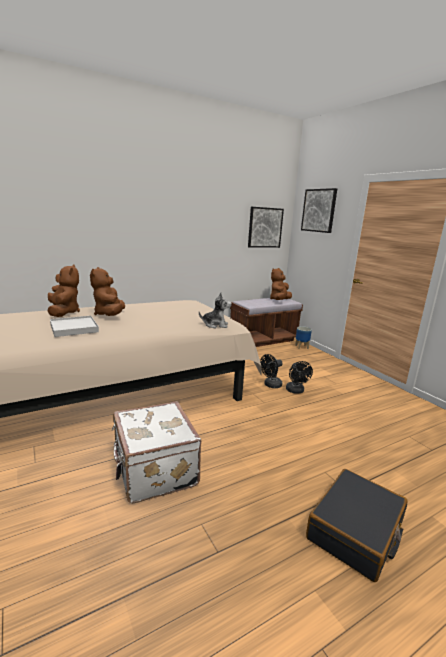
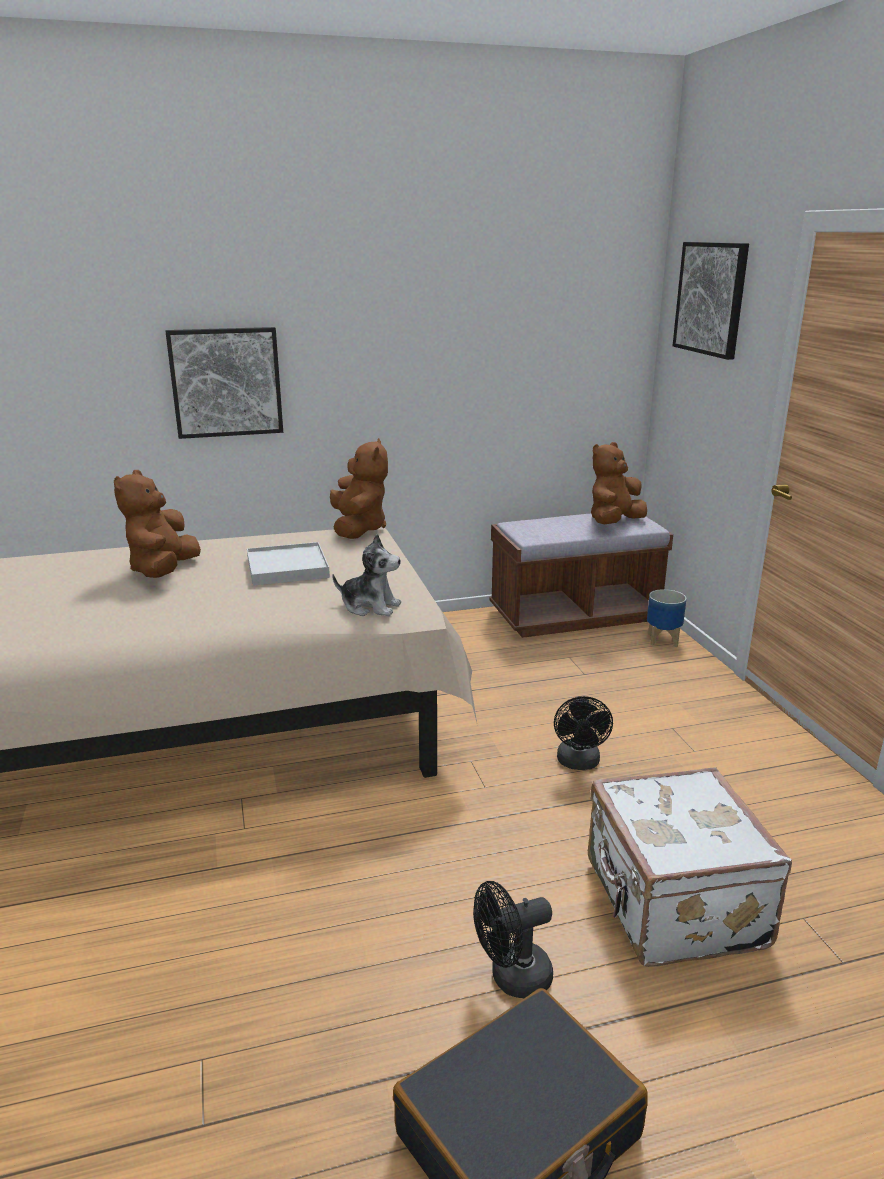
camera: 15 degrees right, 5 degrees up
(63, 312) = (78, 562): brown plush toy -> brown plush toy (358, 529)
(74, 328) = (69, 606): white tray -> white tray (287, 568)
(154, 471) = (168, 925): white suitcase -> white suitcase (671, 905)
(265, 227) = (580, 342): picture -> picture (226, 382)
(270, 385) = (525, 742): black fan -> black fan (512, 978)

